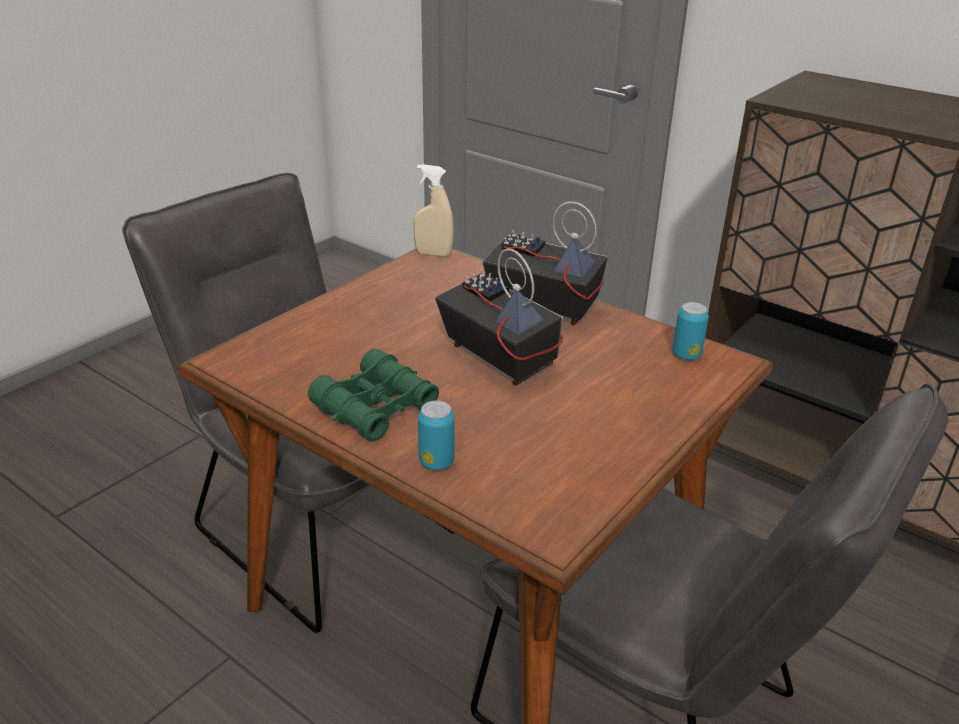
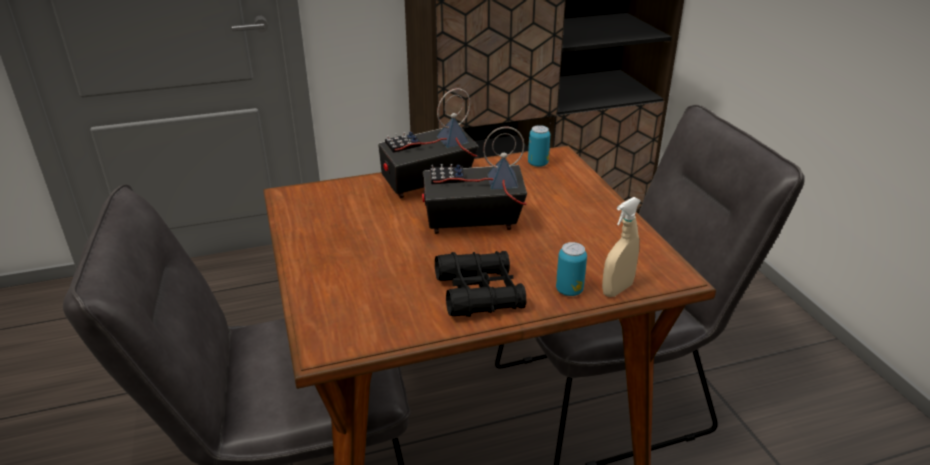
camera: 55 degrees left, 0 degrees up
(375, 407) = (479, 293): green binoculars -> black binoculars
(433, 254) = (290, 194): beige spray bottle -> beige spray bottle (617, 289)

